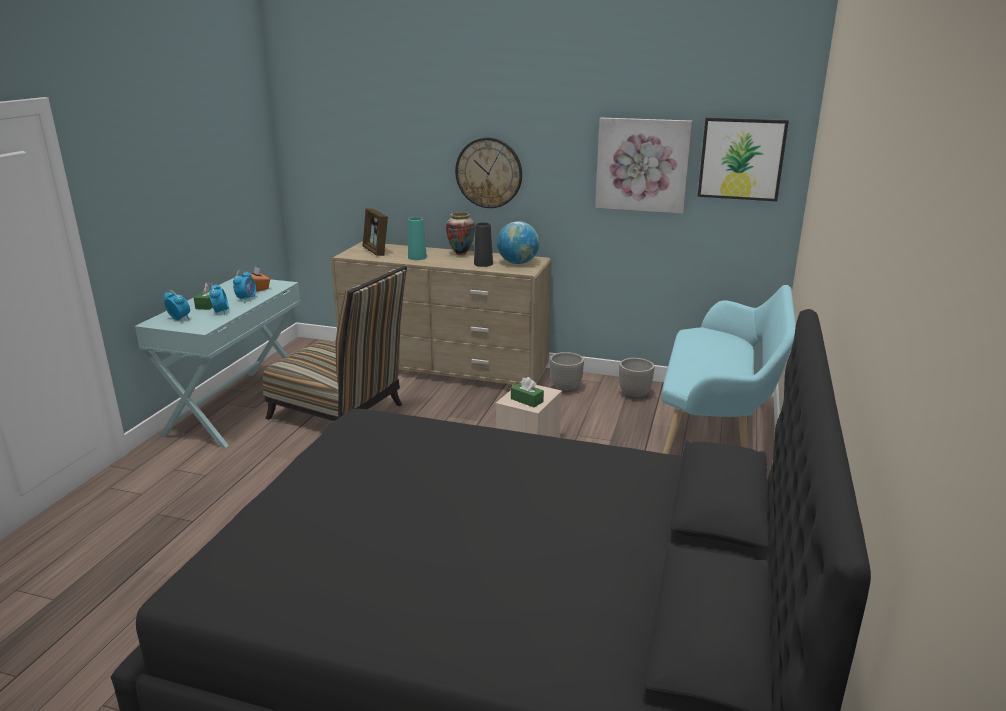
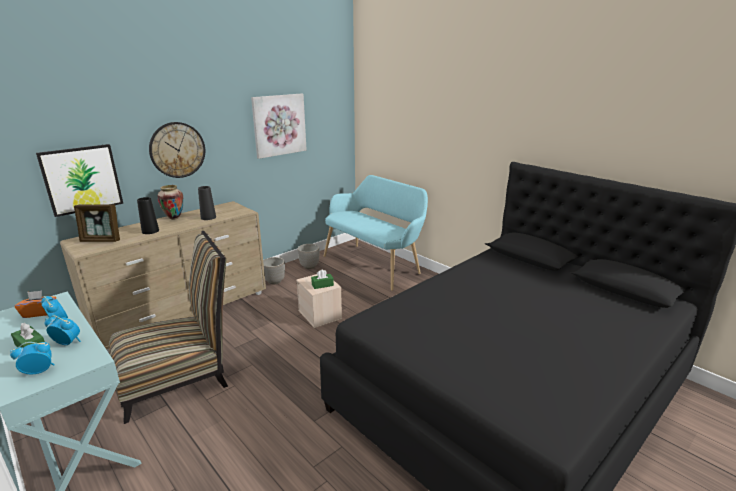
camera: 60 degrees left, 0 degrees up
(417, 257) = (150, 231): turquoise vase -> black vase
(518, 263) = (226, 209): globe -> none
(741, 159) = (326, 113): picture -> picture (82, 179)

